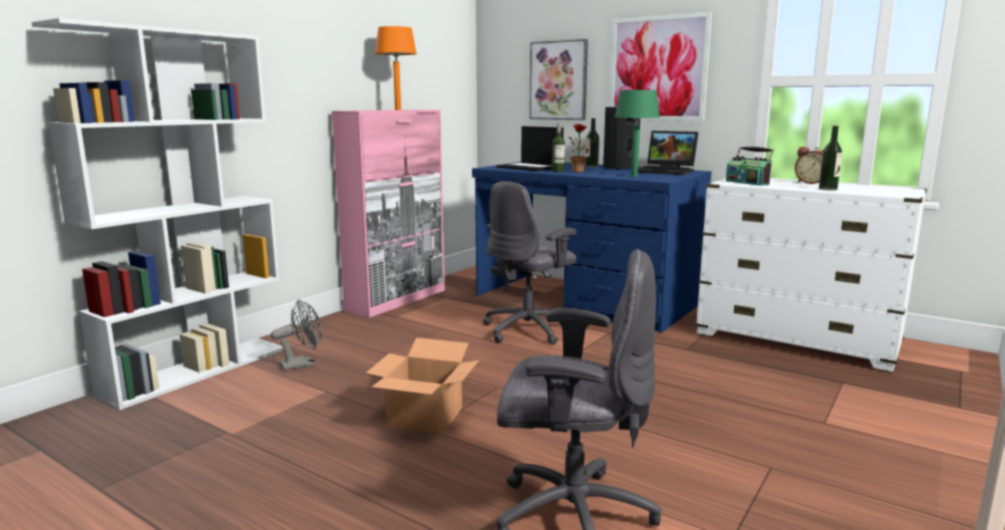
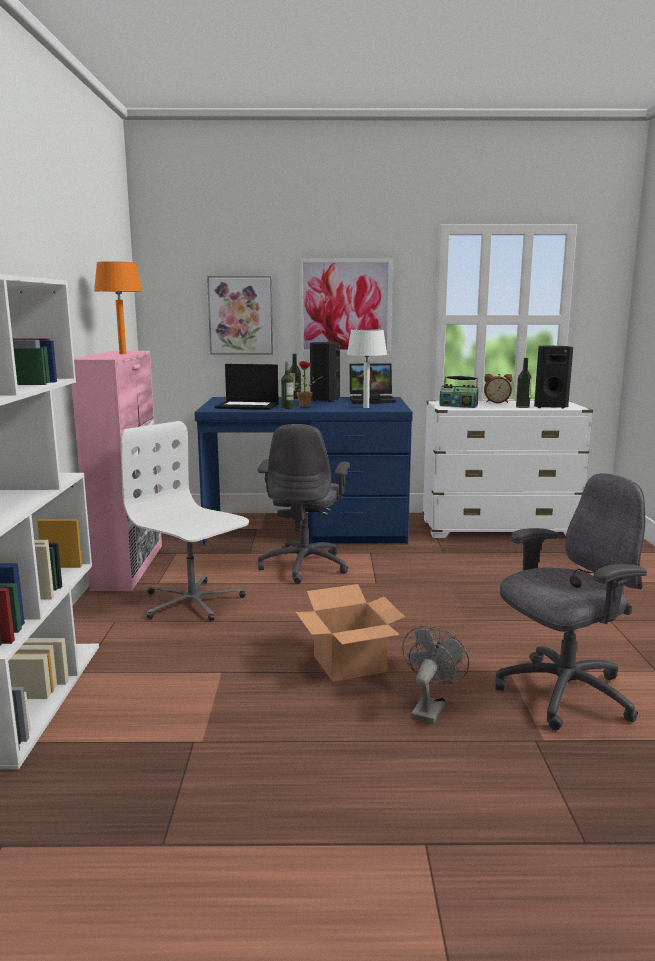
camera: 35 degrees left, 0 degrees up
(302, 364) = (147, 655): grey fan -> grey fan (429, 708)
(394, 336) = (192, 602): none -> white office chair
(634, 176) = (366, 407): green table lamp -> white table lamp
(867, 191) = (549, 407): none -> black speaker

